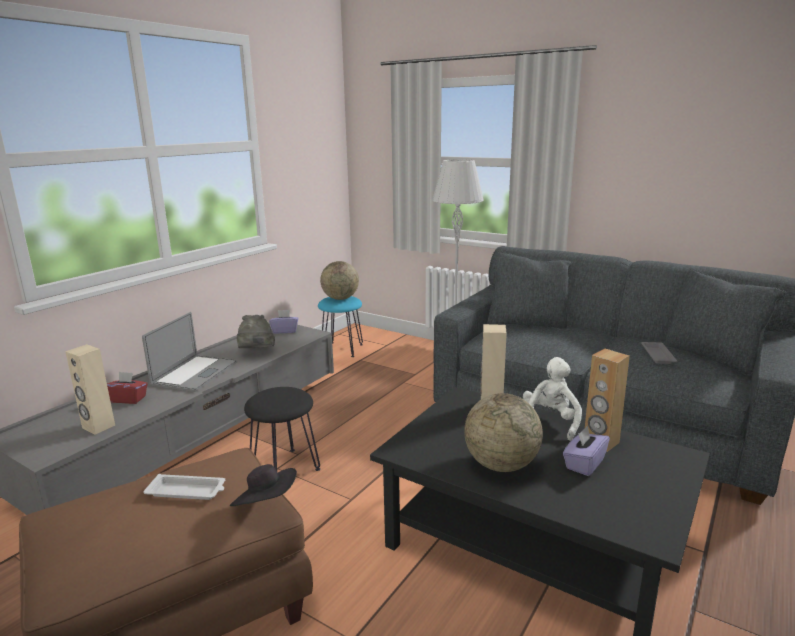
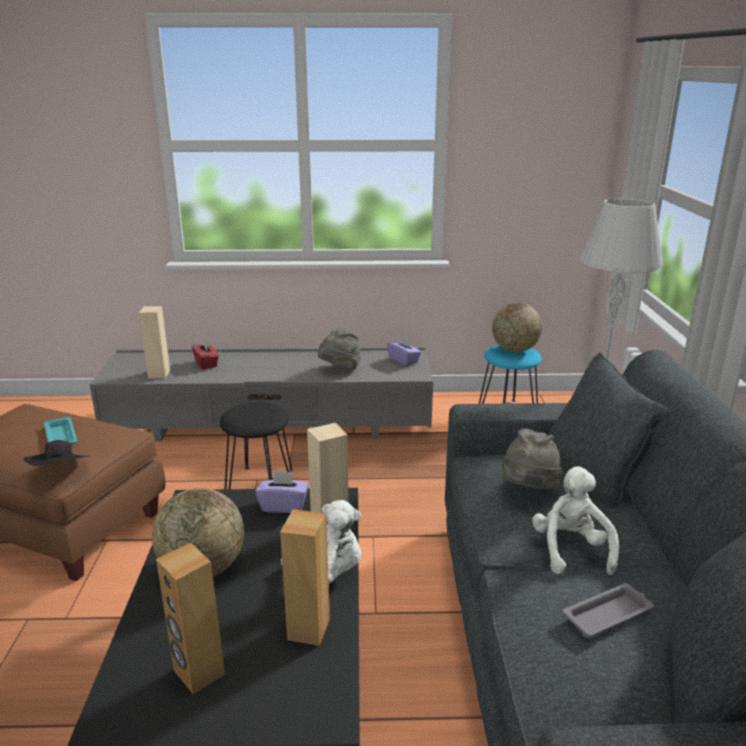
camera: 55 degrees right, 5 degrees up
(187, 491) = (61, 437): white tray -> turquoise tray
(195, 373) = (272, 365): laptop -> none
(535, 338) = (528, 491): none -> grey hat
(584, 464) = (244, 627): purple tissue box -> purple tissue box (283, 506)
(592, 349) = (571, 550): none -> white plush toy
(622, 491) = (198, 673): none -> brown speaker

